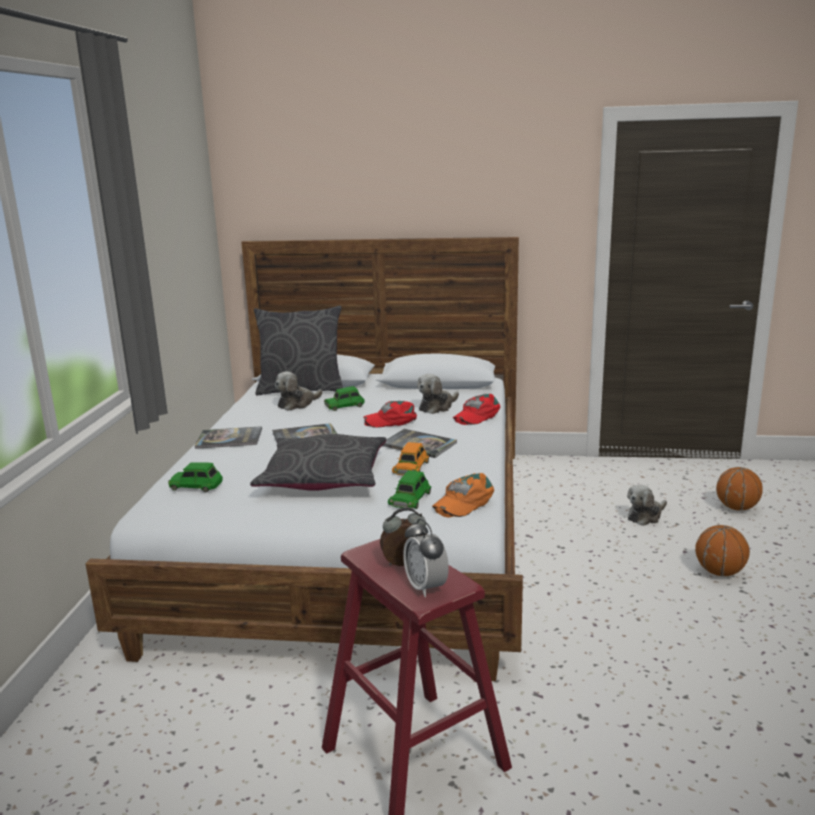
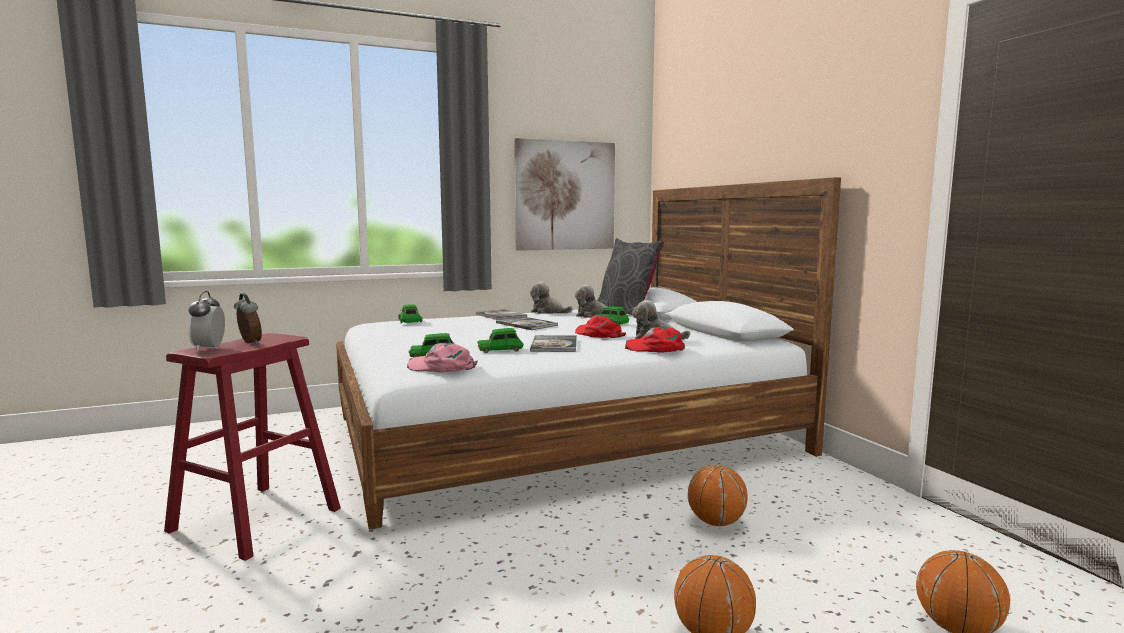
camera: 60 degrees right, 10 degrees down
(176, 264) = (565, 195): none -> picture
(323, 477) = (456, 337): grey pillow -> none
(411, 467) = (500, 349): orange toy car -> green toy car
(426, 587) = (209, 349): alarm clock -> alarm clock turned 45 degrees counterclockwise
(463, 502) = (442, 367): orange cap -> pink cap
(589, 526) = (716, 522): none -> basketball
(645, 516) = (800, 554): plush toy -> plush toy (548, 312)

